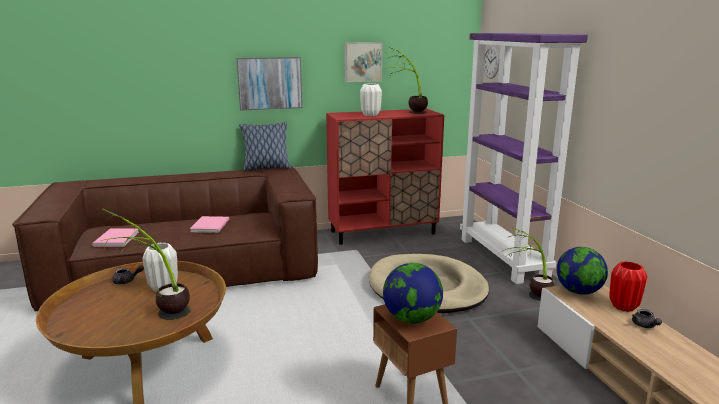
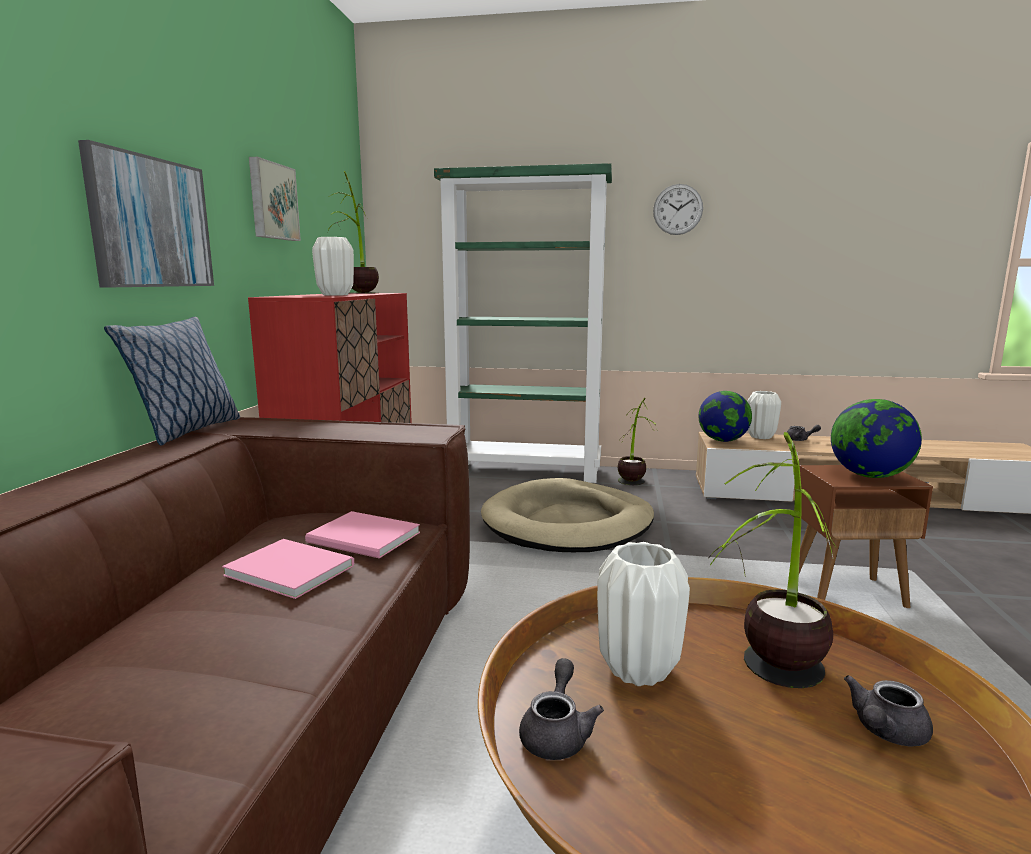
camera: 65 degrees left, 5 degrees down
(115, 239) = (155, 741): pink book -> pink book (364, 539)
(133, 329) = (885, 732): none -> grey teapot
(491, 62) = (404, 223): wall clock -> wall clock (678, 209)
(504, 258) = (525, 471): purple bookcase -> green bookcase
(623, 306) = (760, 436): red vase -> white vase

